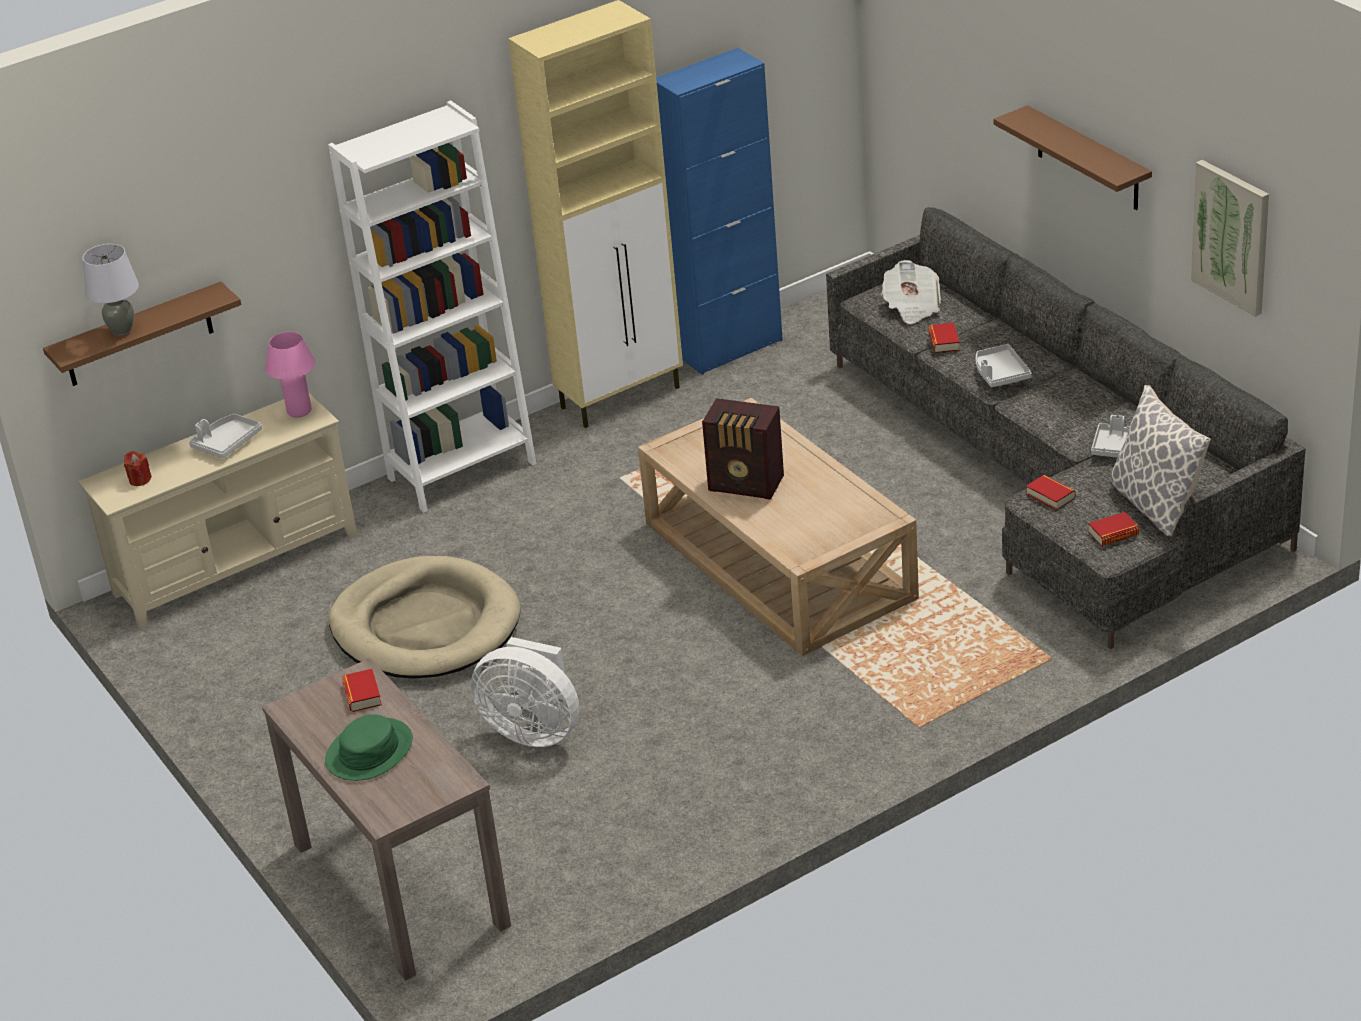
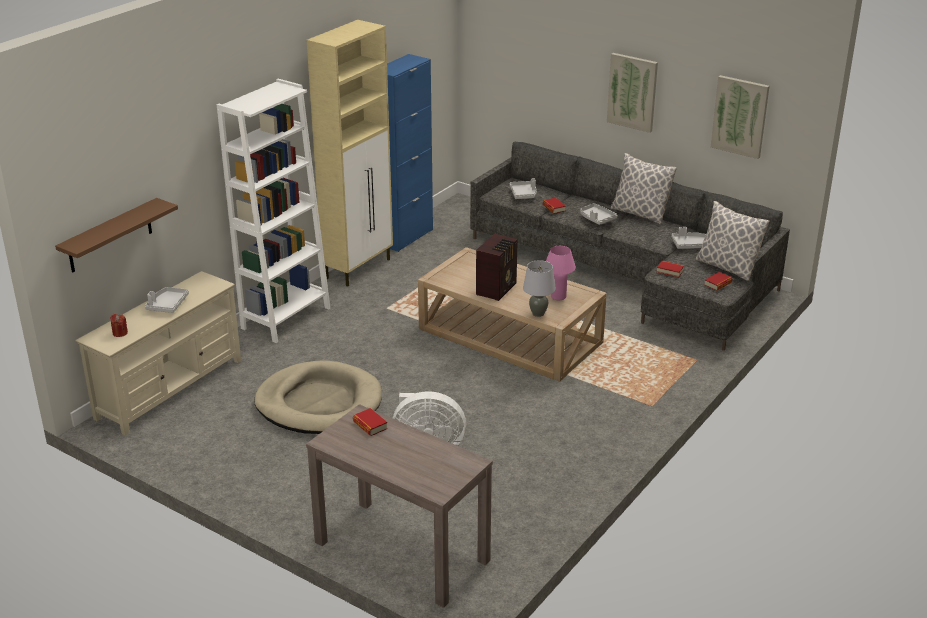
camera: 25 degrees left, 5 degrees down
(122, 331) = (107, 230): grey table lamp -> grey table lamp (538, 313)
(299, 411) = (205, 282): pink table lamp -> pink table lamp (558, 297)
(369, 751) = (399, 456): green hat -> none
(747, 485) = (497, 289): radio -> radio turned 60 degrees counterclockwise
(912, 307) = (524, 194): newspaper -> grey tray
(1083, 373) = (640, 213): none -> pillow
(1088, 159) = (632, 92): brown shelf -> picture

